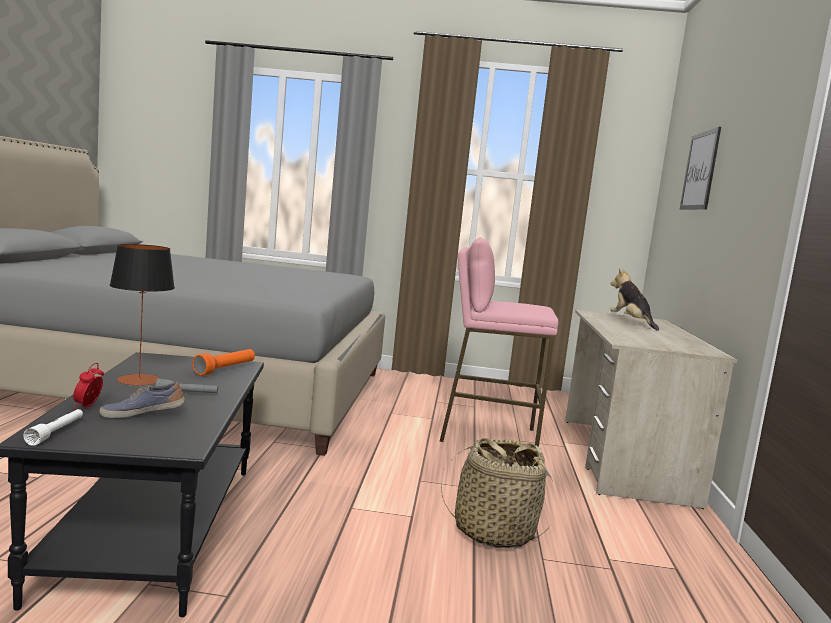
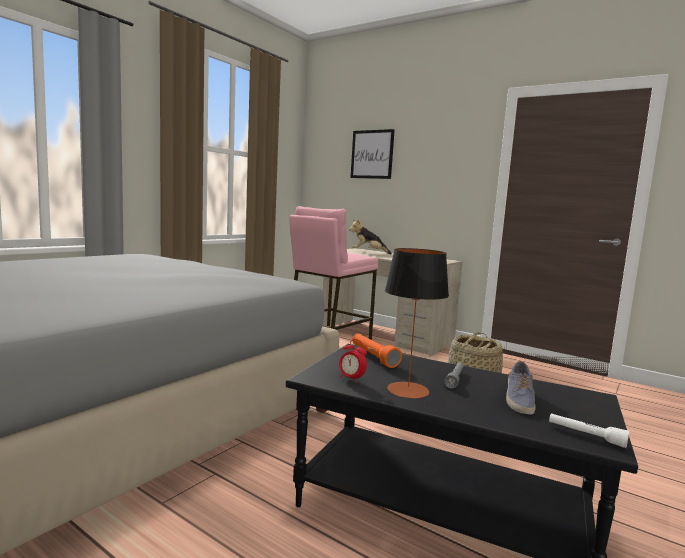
camera: 60 degrees left, 0 degrees up
(88, 407) = (506, 418): alarm clock -> alarm clock (351, 379)

